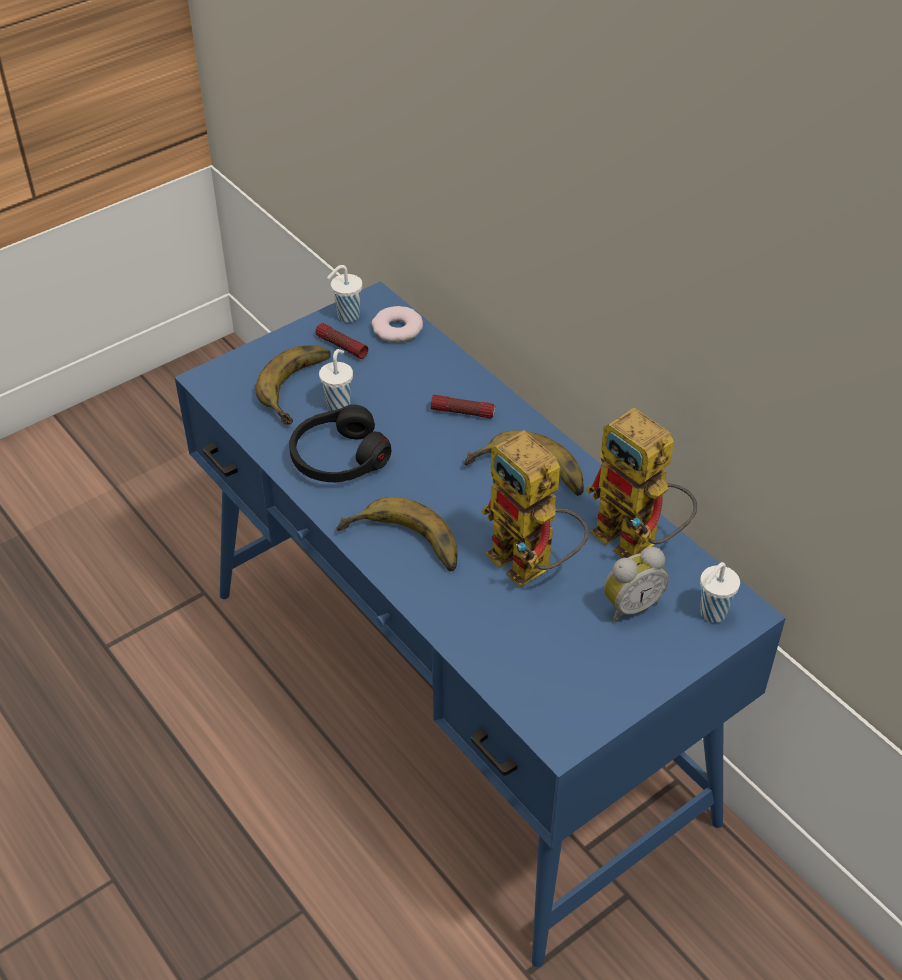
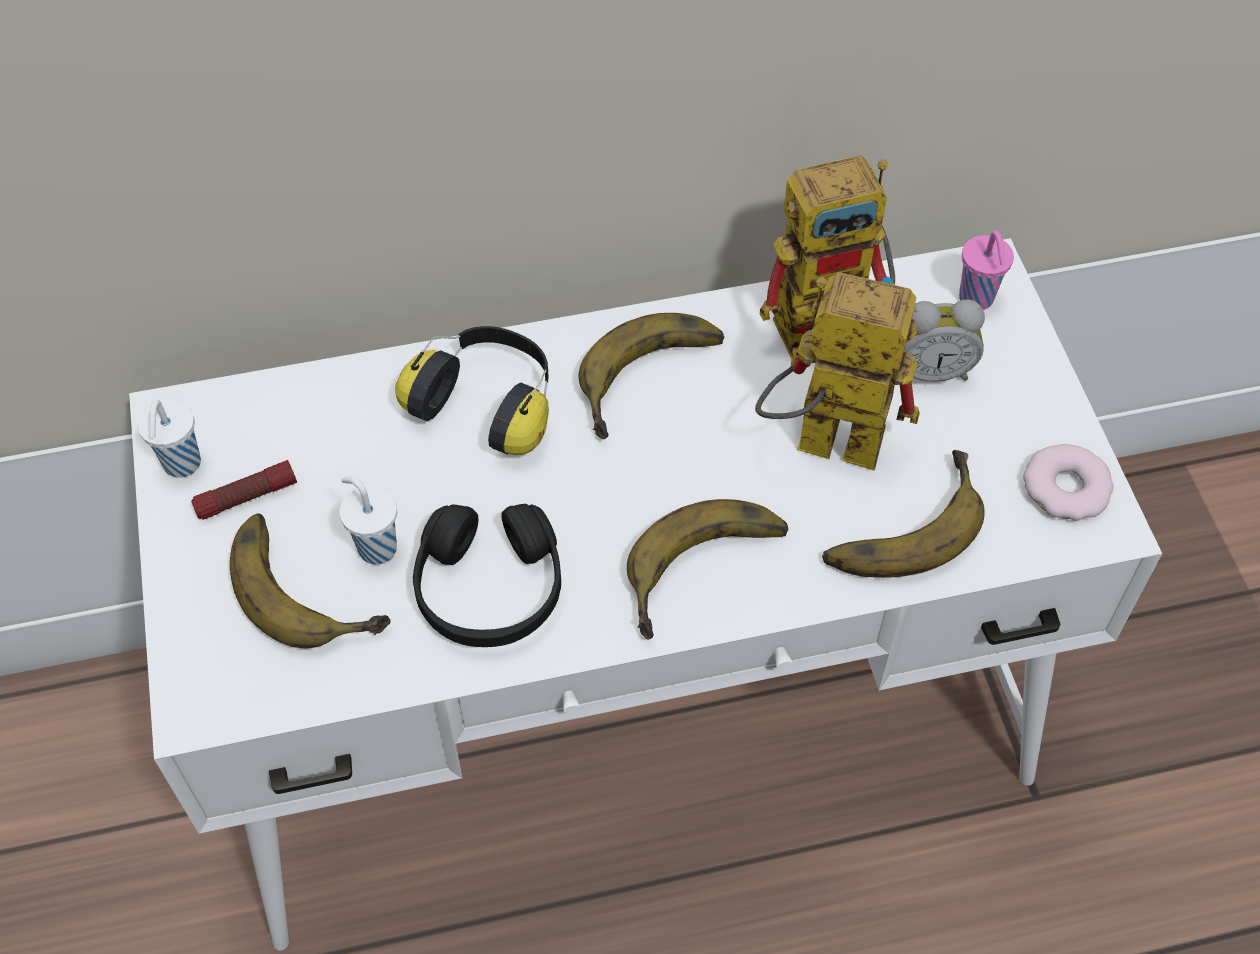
camera: 65 degrees left, 10 degrees up
(397, 329) = (259, 413): donut -> donut (1066, 488)
(453, 703) = (631, 715): blue desk -> white desk
(462, 412) = (488, 403): flashlight -> headphones
(495, 624) = (897, 521): none -> banana
(532, 567) = (819, 442): toy robot -> toy robot turned 150 degrees counterclockwise
(630, 605) = (929, 370): alarm clock -> alarm clock turned 90 degrees clockwise
(711, 613) = (977, 300): white cup -> pink cup

